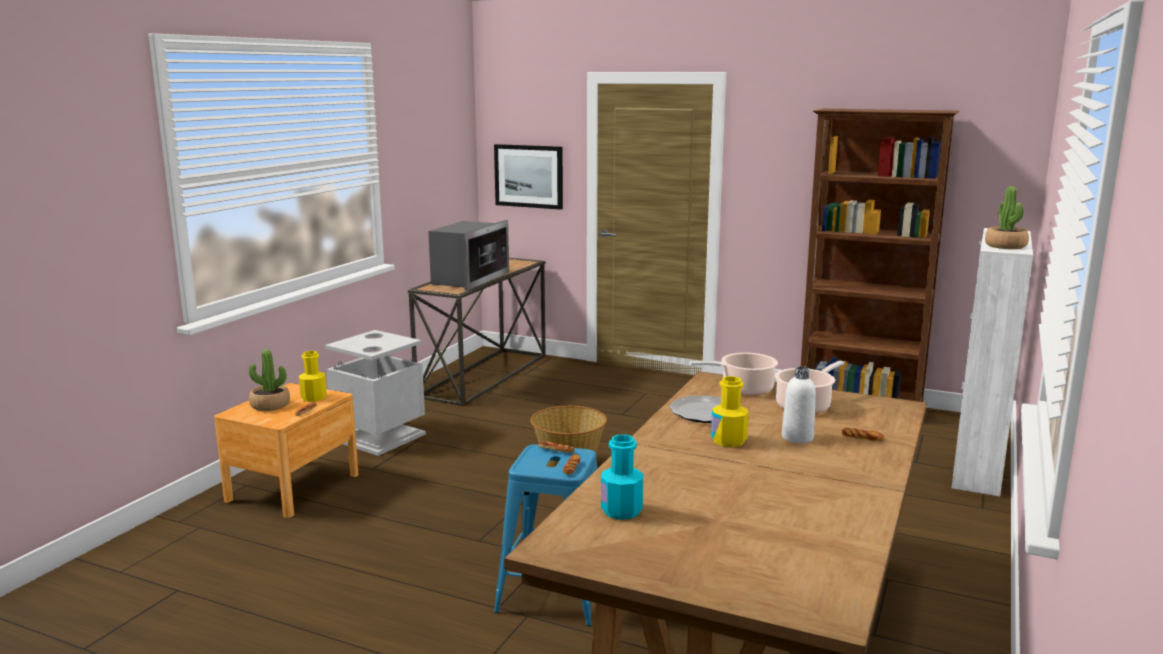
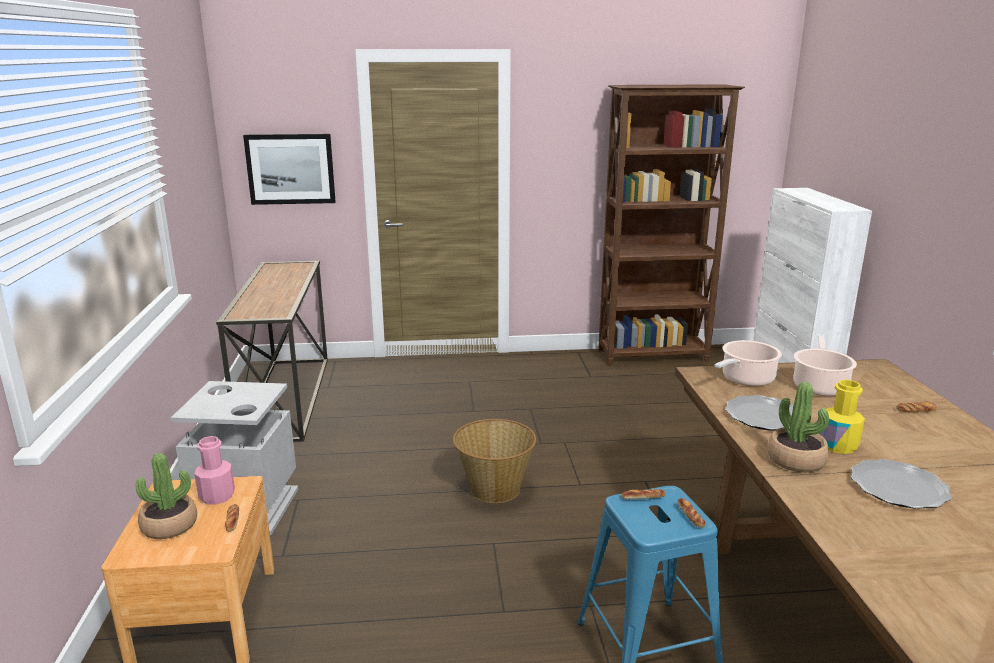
camera: 30 degrees left, 5 degrees up
(313, 397) = (217, 496): yellow bottle -> pink bottle
(469, 279) = (270, 295): microwave -> none
(621, 510) = (916, 574): turquoise bottle -> none
(721, 472) = (897, 487): none -> plate
(797, 437) = (876, 424): white bottle -> none
(1005, 246) = (836, 204): potted plant -> potted plant (796, 460)

